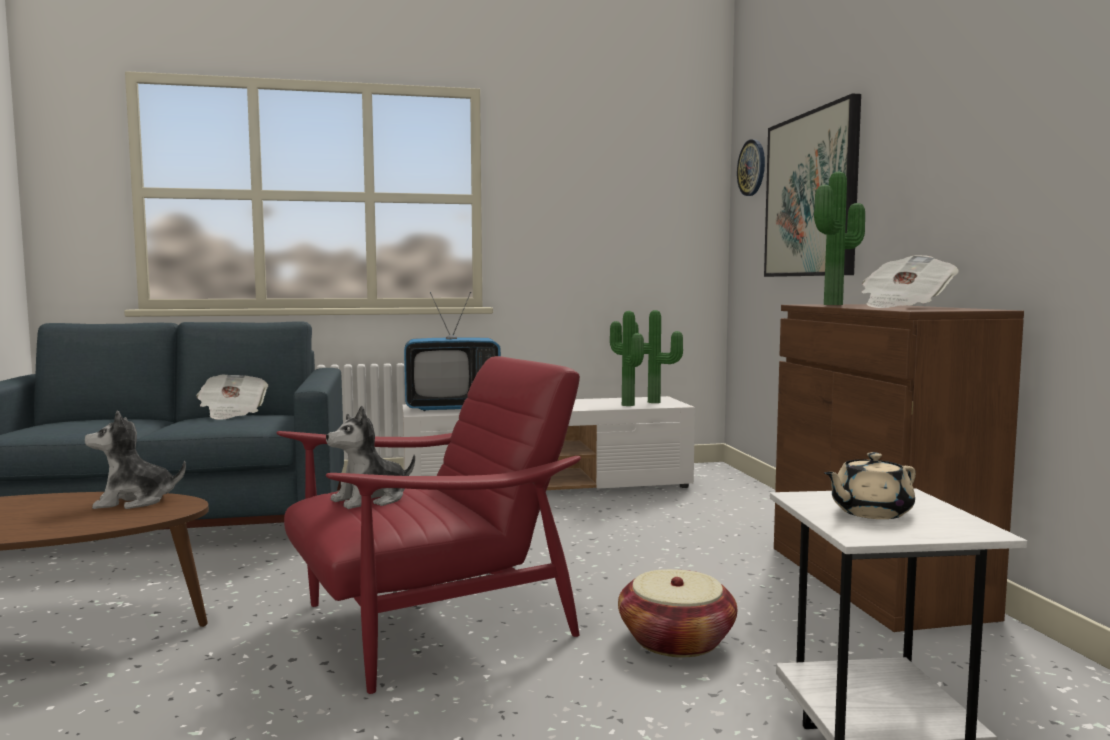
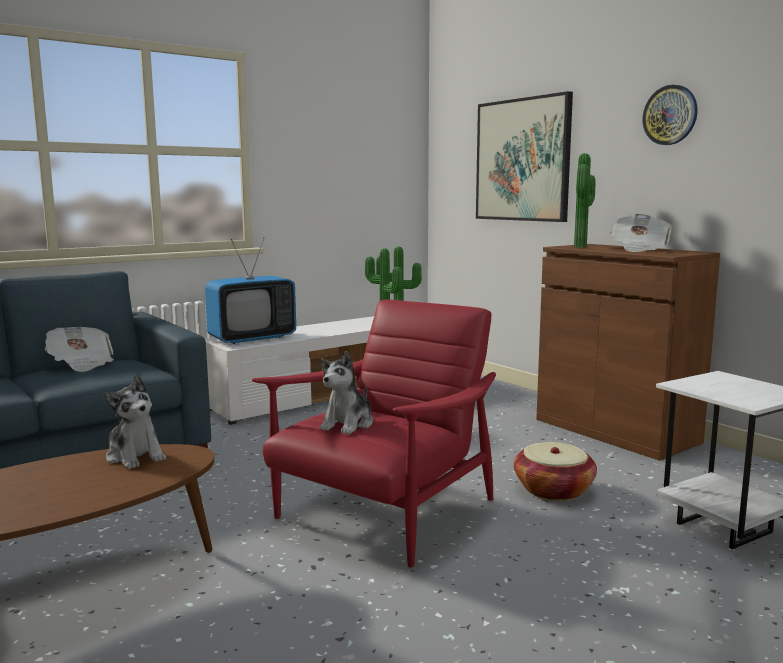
camera: 25 degrees left, 5 degrees up
(134, 501) = (135, 456): plush toy -> plush toy turned 90 degrees counterclockwise
(752, 168) = (456, 132): wall clock -> wall clock (670, 115)
(869, 512) = (728, 389): beige teapot -> none

